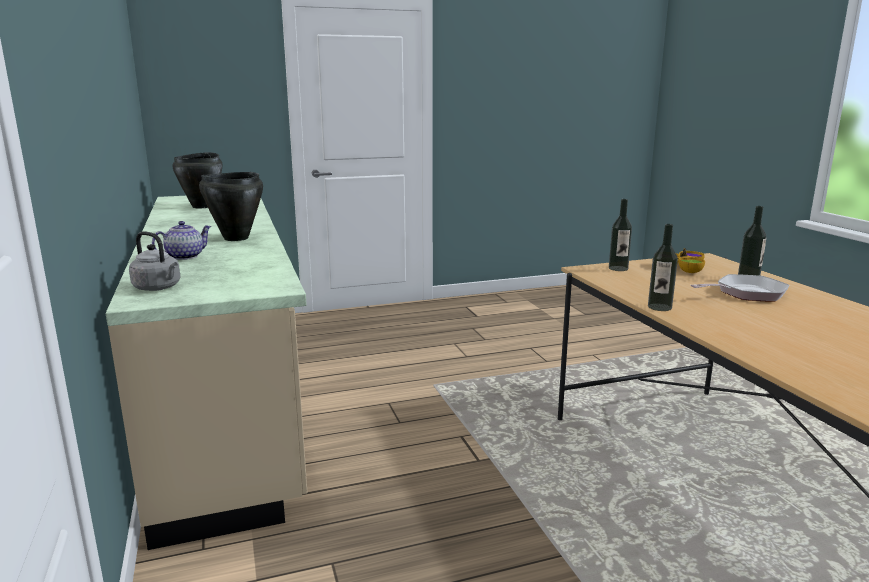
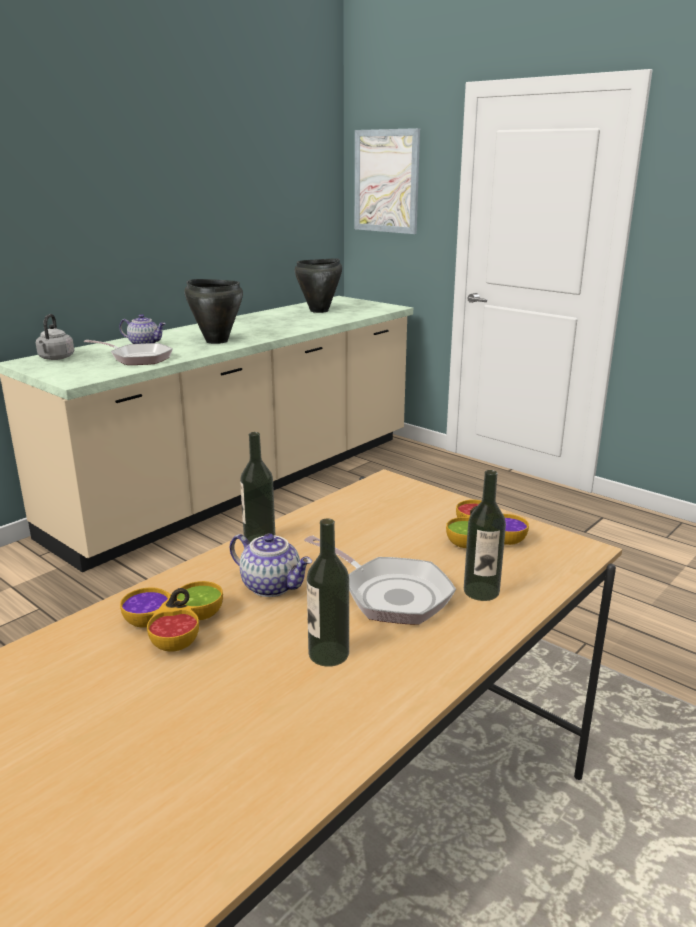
camera: 60 degrees right, 5 degrees up
(199, 78) = (386, 181): none -> picture
(239, 263) = (137, 358): none -> frying pan
(618, 268) = (418, 498): bottle -> bottle (328, 654)
(727, 313) = (272, 586): none -> teapot
(775, 340) = (174, 626): none -> bowl

